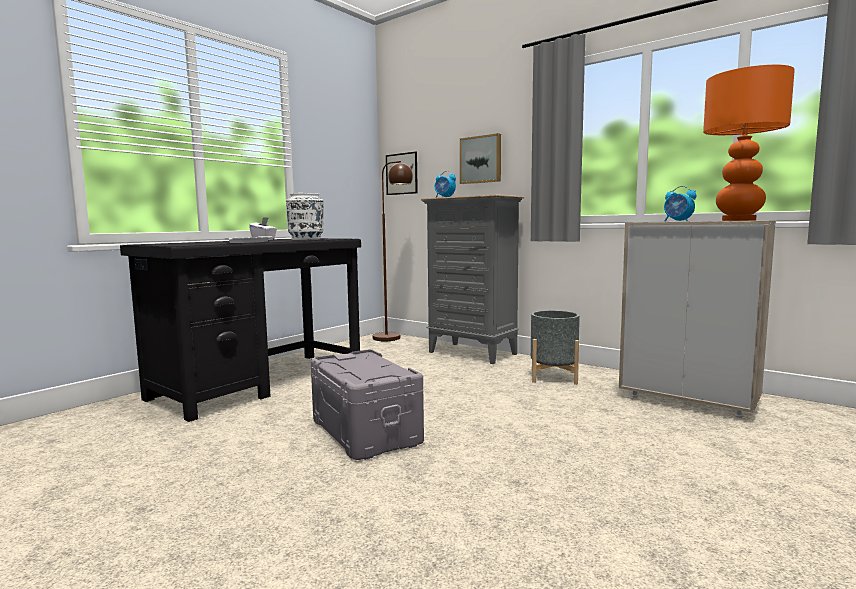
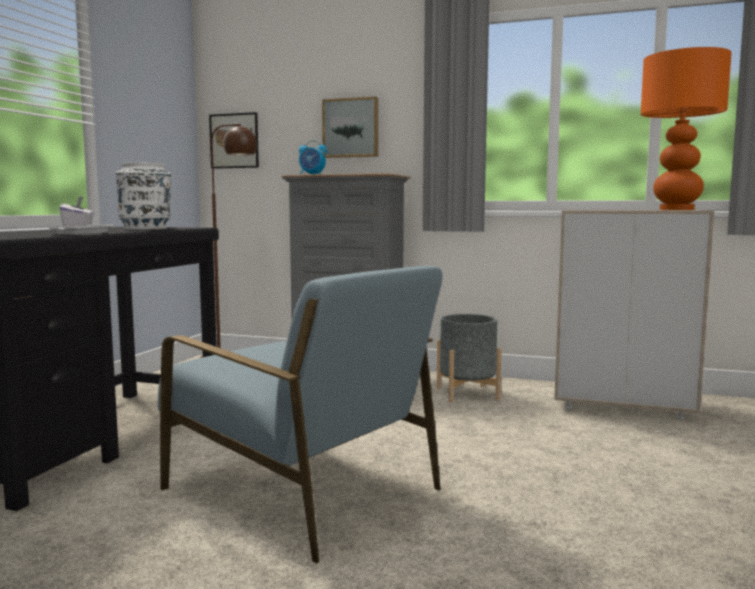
camera: 20 degrees left, 0 degrees up
(364, 432) = (299, 489): grey storage box -> blue armchair
(678, 221) = (605, 209): alarm clock -> none

